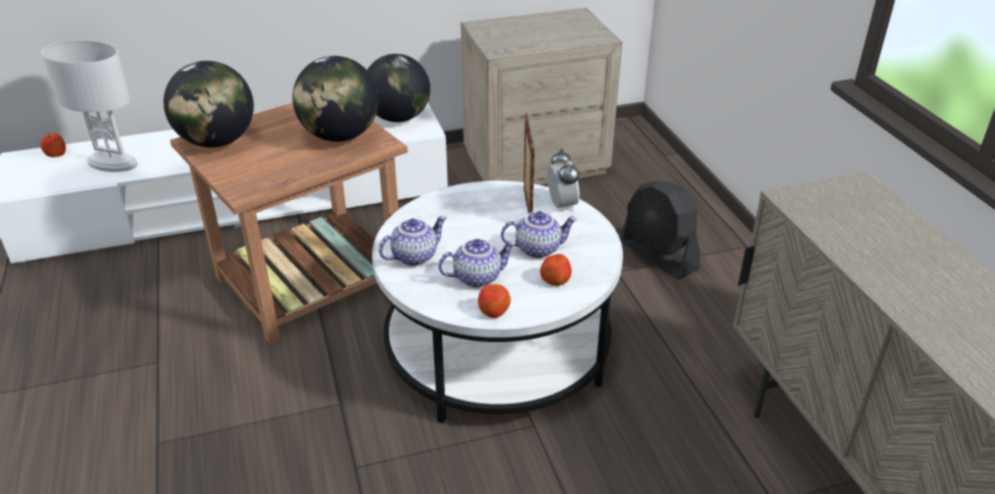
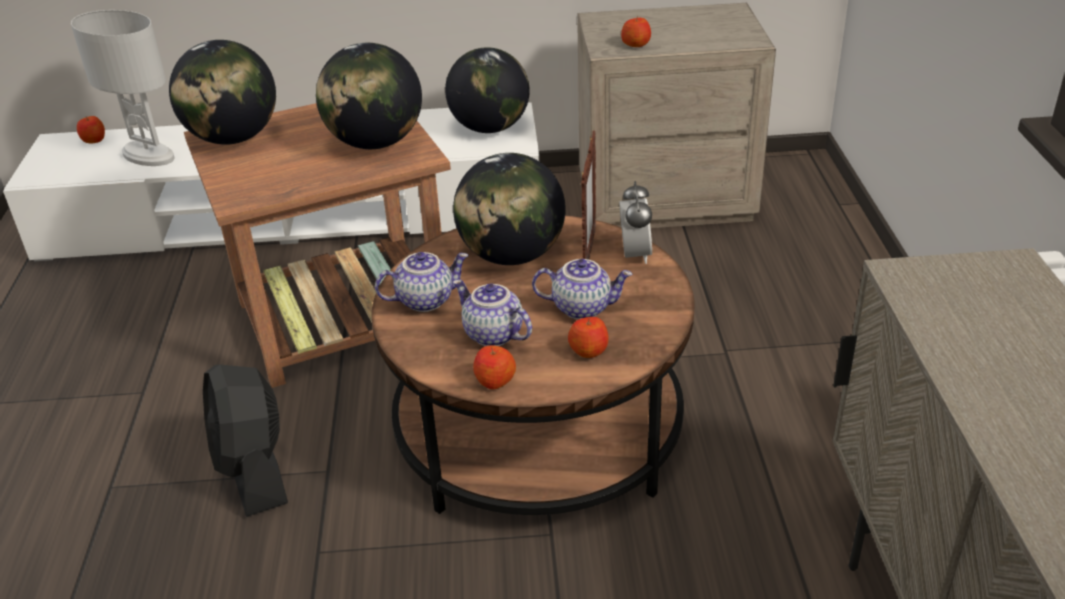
camera: 15 degrees right, 0 degrees up
(468, 215) = (511, 255): none -> globe
(477, 277) = (492, 335): teapot -> teapot turned 135 degrees counterclockwise
(497, 348) = (538, 428): white coffee table -> brown coffee table
(517, 44) = (636, 44): none -> apple
(658, 256) = (788, 335): black fan -> black fan (254, 470)

